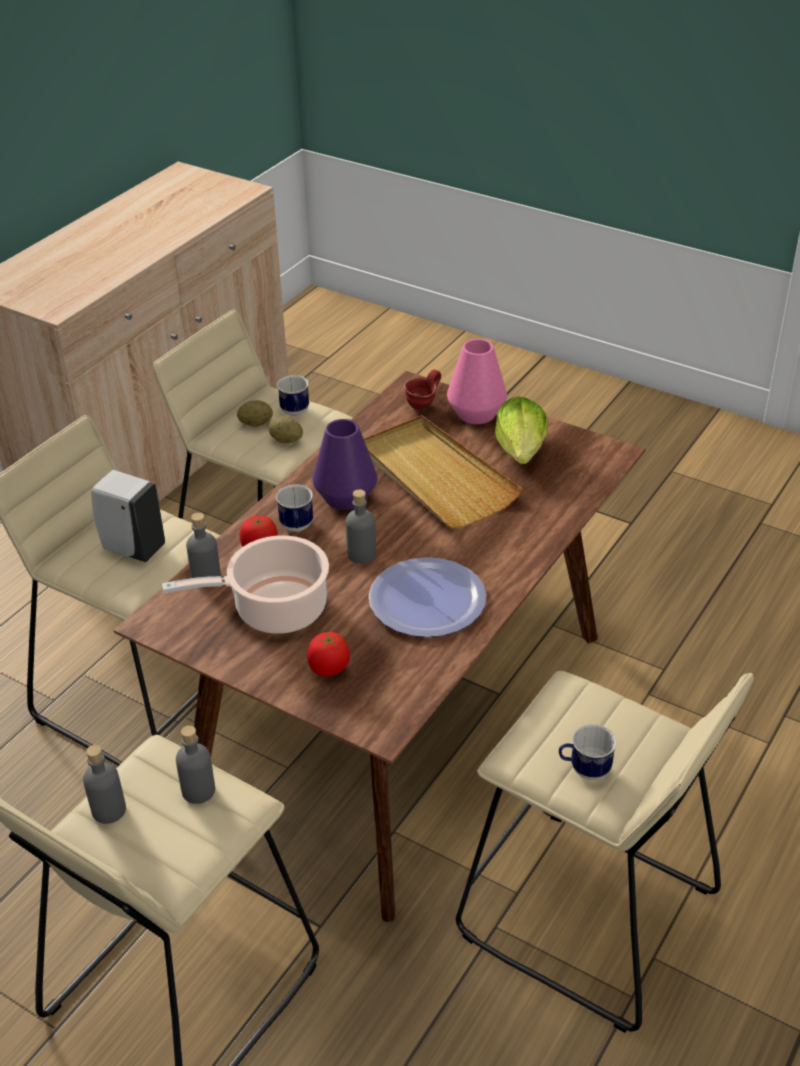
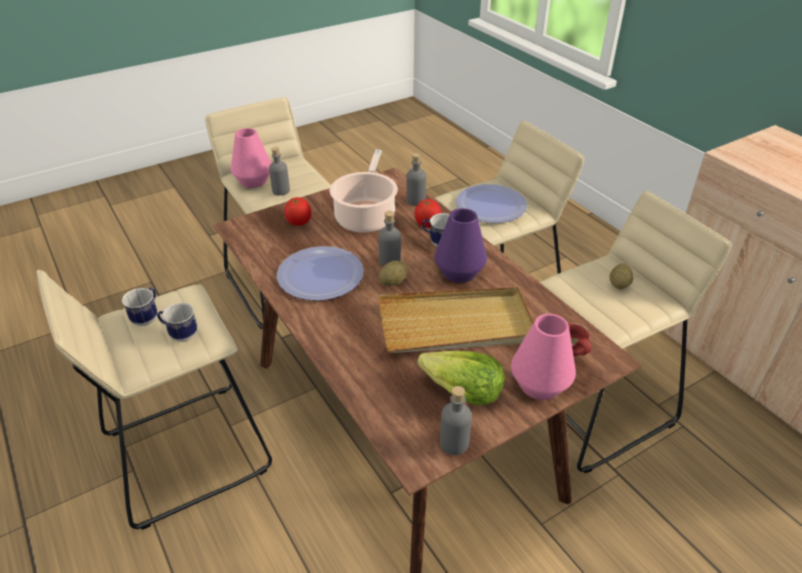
camera: 115 degrees right, 0 degrees up
(109, 810) = (295, 168): grey bottle -> grey bottle (454, 443)
(132, 548) = (490, 205): white soap dispenser -> plate
(184, 845) = (253, 181): none -> pink vase
(286, 440) = (586, 294): potato -> potato (393, 282)
(295, 413) = (627, 309): mug -> mug (180, 334)

